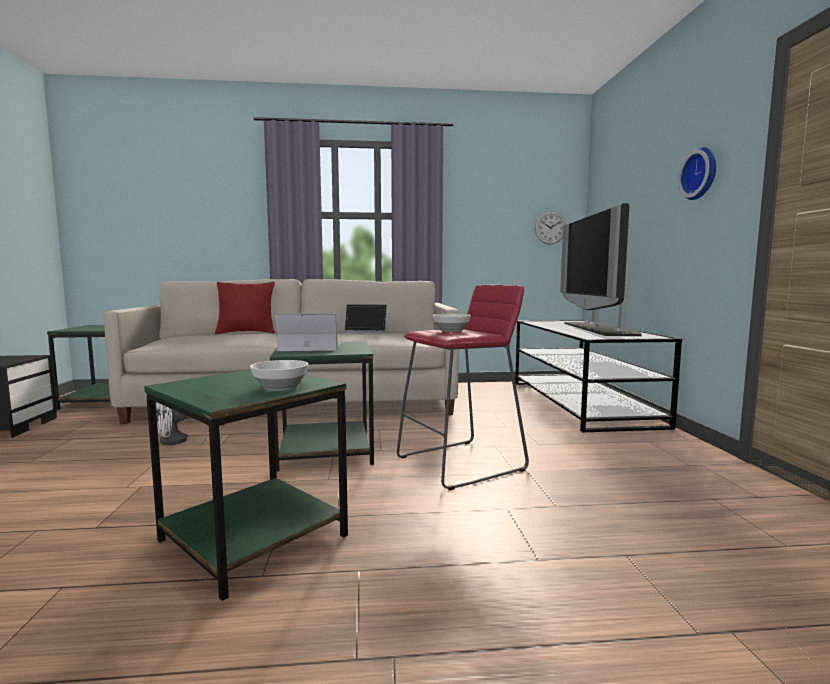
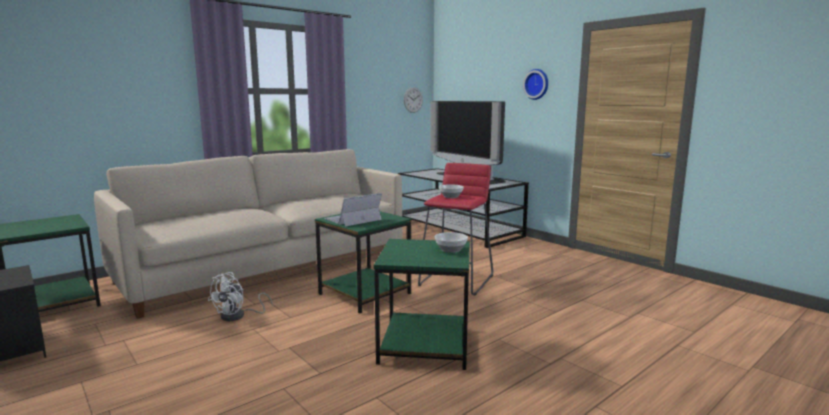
camera: 35 degrees left, 5 degrees up
(246, 332) = (215, 211): red pillow -> none
(363, 332) = (325, 198): laptop -> none

